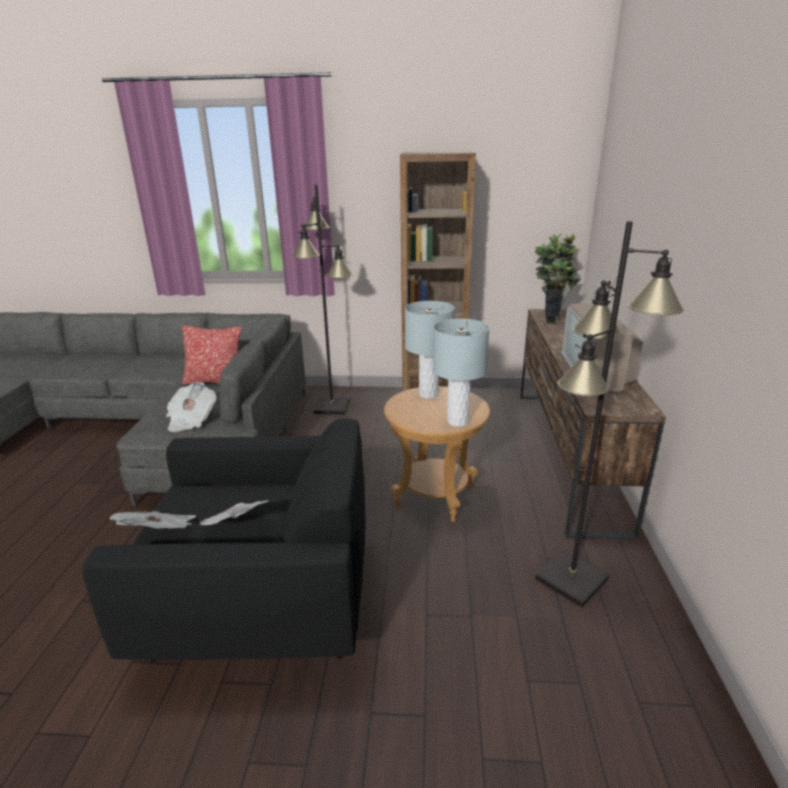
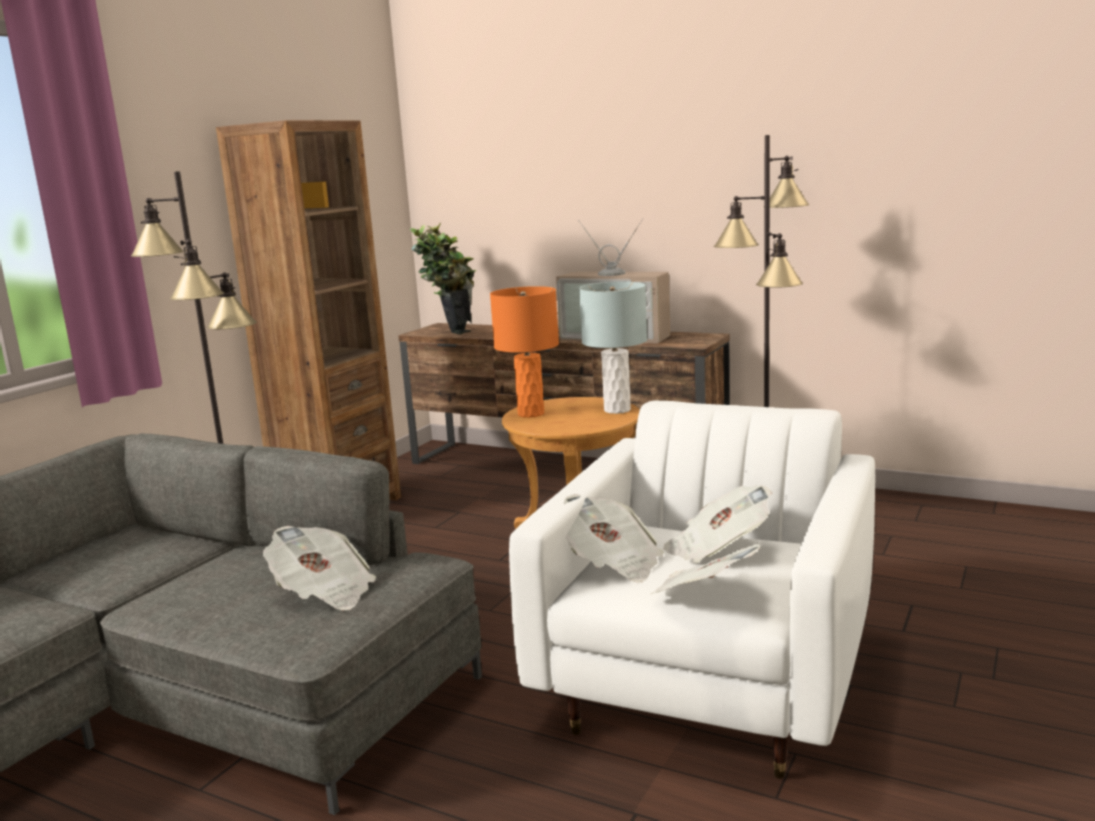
camera: 65 degrees left, 10 degrees down
(213, 490) = (612, 563): none -> newspaper
(215, 382) = (165, 577): pillow -> none
(263, 603) = (709, 681): black armchair -> white armchair
(428, 394) = (530, 414): grey table lamp -> orange table lamp

